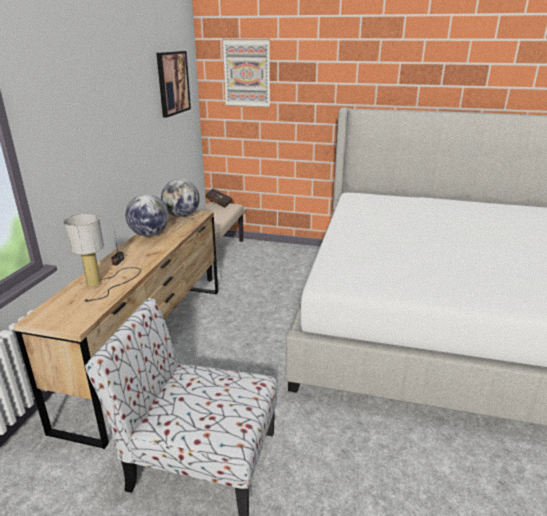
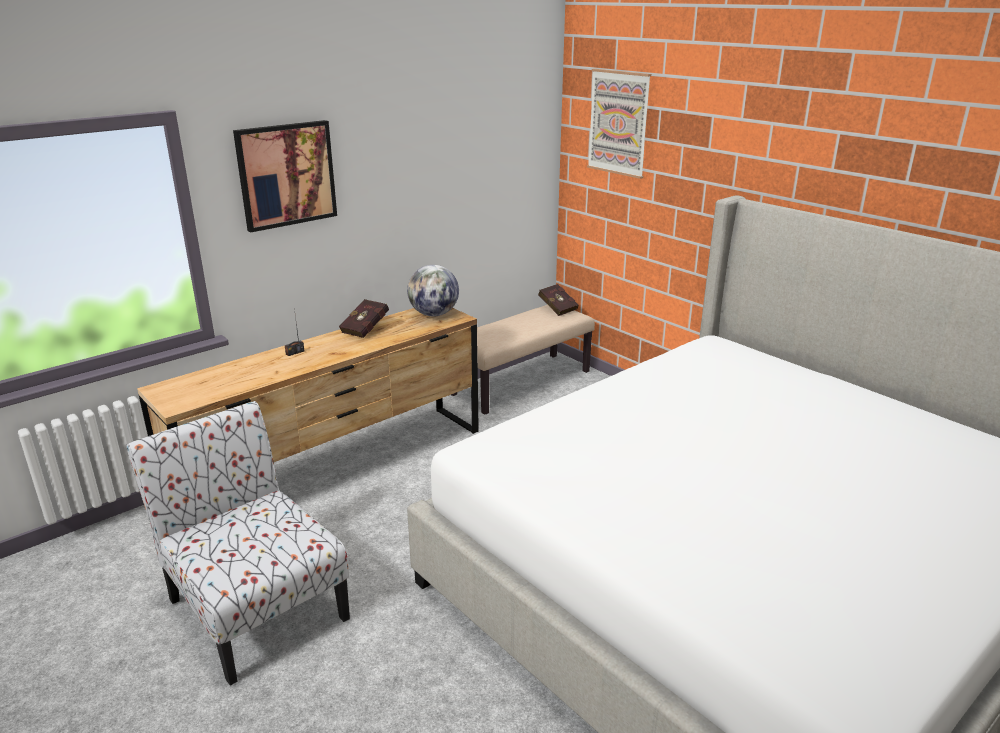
camera: 35 degrees right, 0 degrees up
(103, 283) = (252, 371): table lamp -> none
(149, 234) = (367, 329): globe -> red book
(173, 83) = (496, 130): picture -> picture (286, 175)

